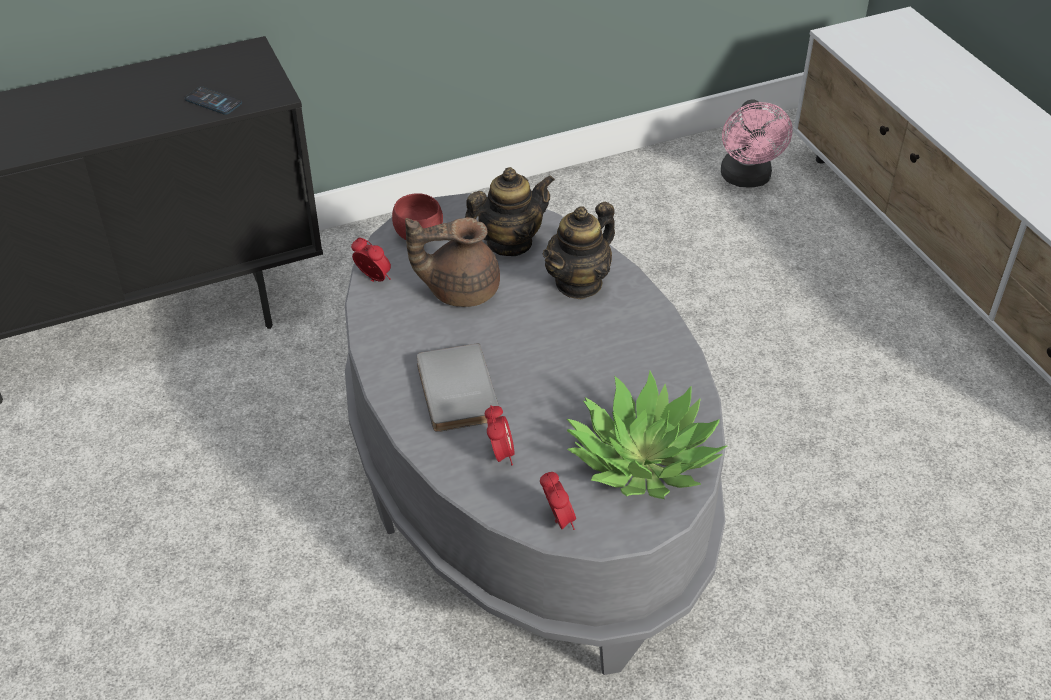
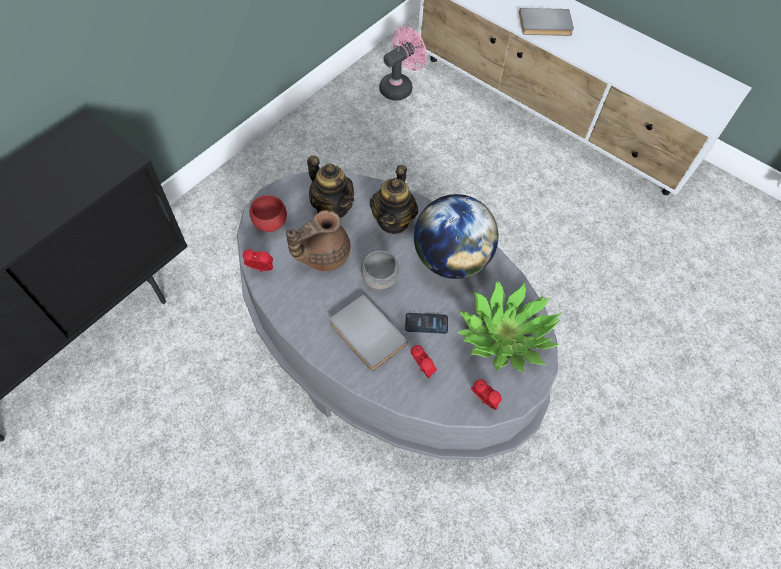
camera: 30 degrees left, 15 degrees up
(213, 101) = (82, 183): phone -> phone (426, 323)
(509, 243) = (332, 207): teapot -> teapot turned 105 degrees clockwise
(515, 338) = (379, 279): none -> grey bowl
(627, 350) = (451, 259): none -> globe
(747, 179) = (399, 86): pink fan -> pink fan turned 105 degrees counterclockwise
(966, 124) = (545, 25): none -> grey book

